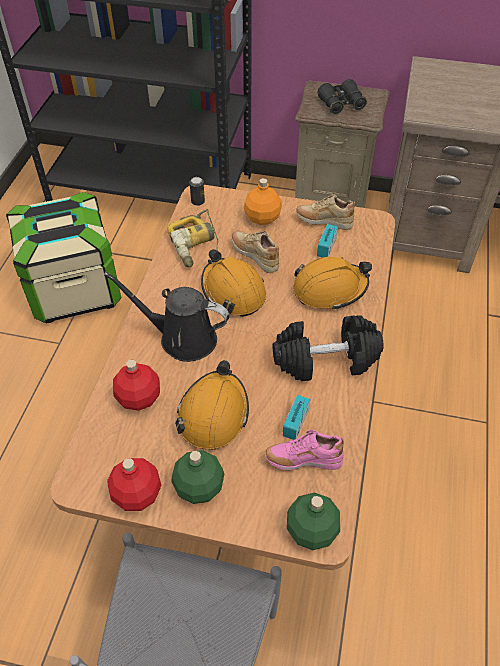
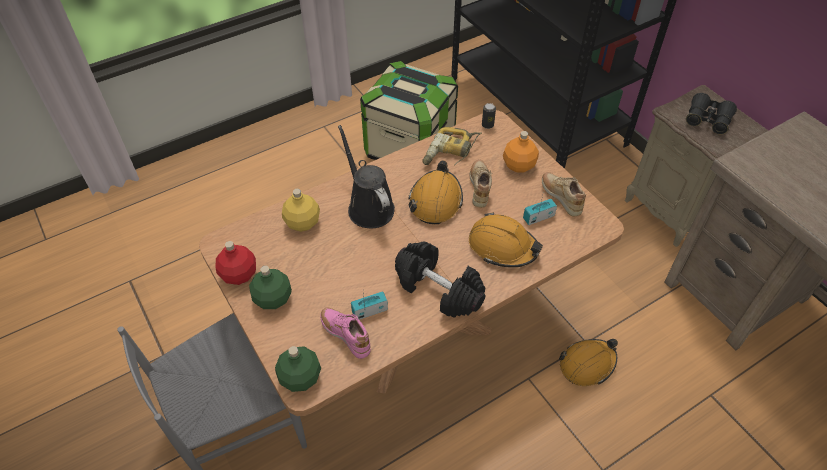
camera: 45 degrees right, 0 degrees up
(138, 398) = (302, 222): red bottle -> yellow bottle
(213, 414) = (330, 265): orange hard hat -> orange hard hat (587, 364)

